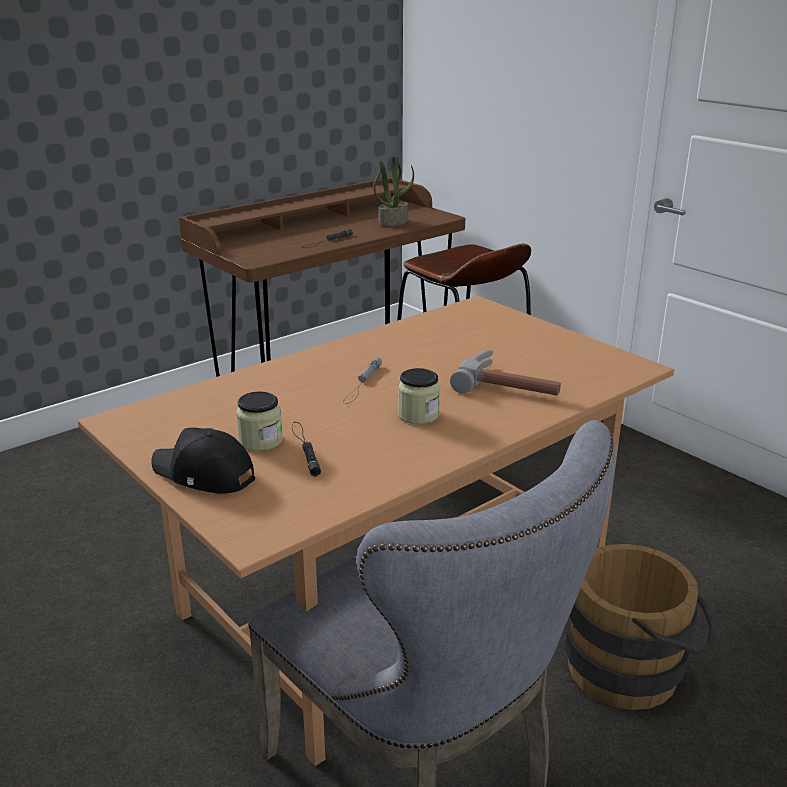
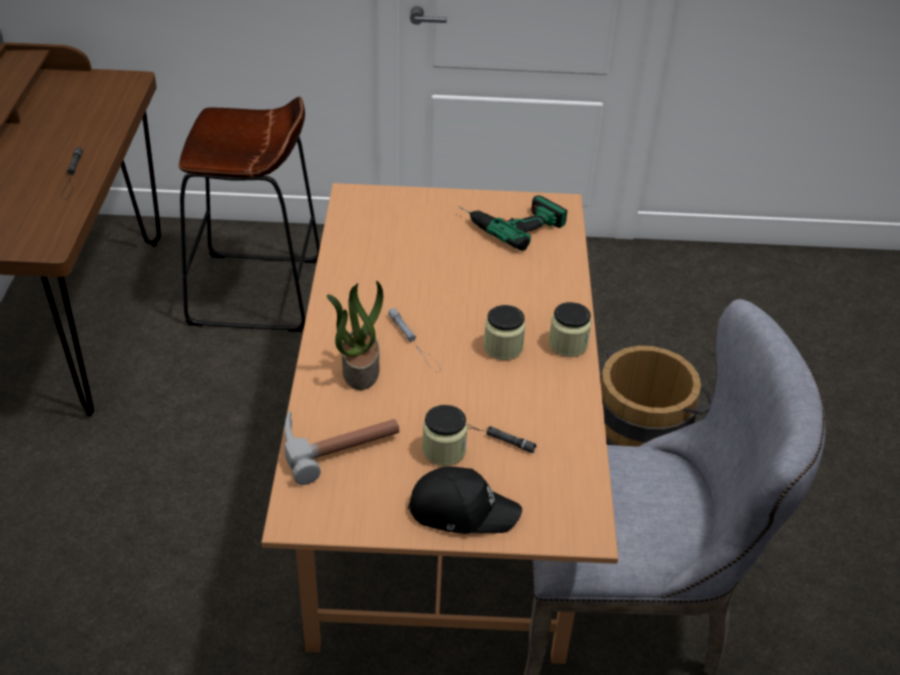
camera: 50 degrees left, 15 degrees up
(203, 474) = (462, 510): black cap -> black cap turned 150 degrees counterclockwise
(393, 222) = (91, 112): potted plant -> potted plant (359, 369)
(473, 438) = (568, 344): none -> jar
(510, 385) = (513, 276): hammer -> hammer (338, 442)
(572, 358) = (509, 221): none -> power drill

